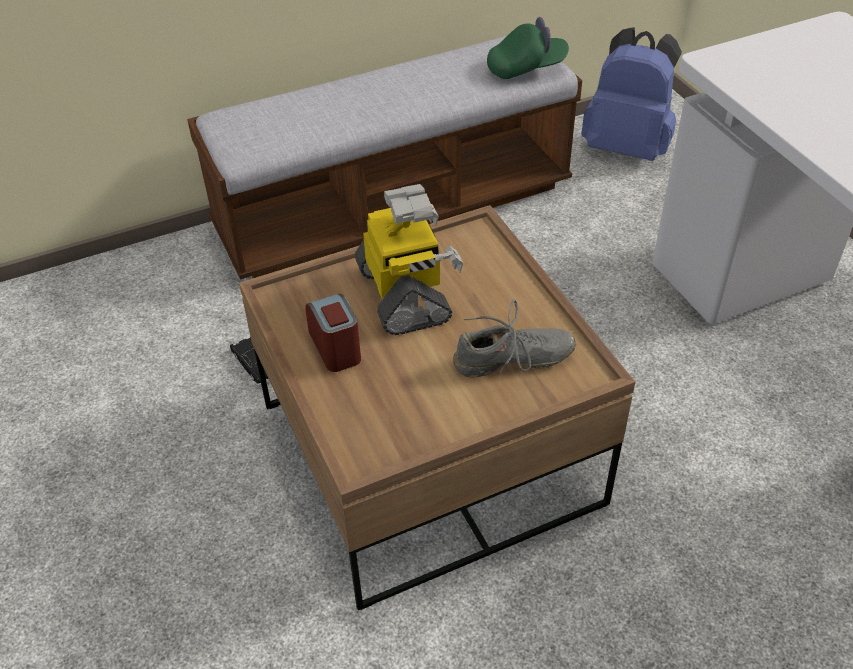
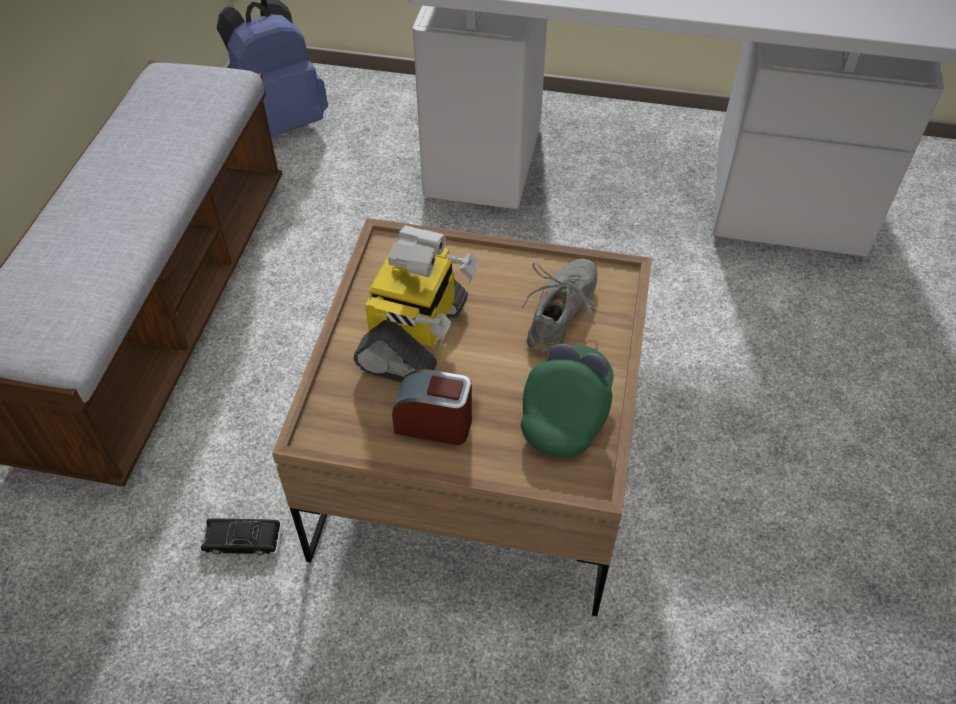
camera: 55 degrees left, 5 degrees up
(405, 294) = (416, 337): toy robot -> toy robot turned 90 degrees clockwise
(526, 68) = (210, 90): green cap -> green cap (566, 412)

